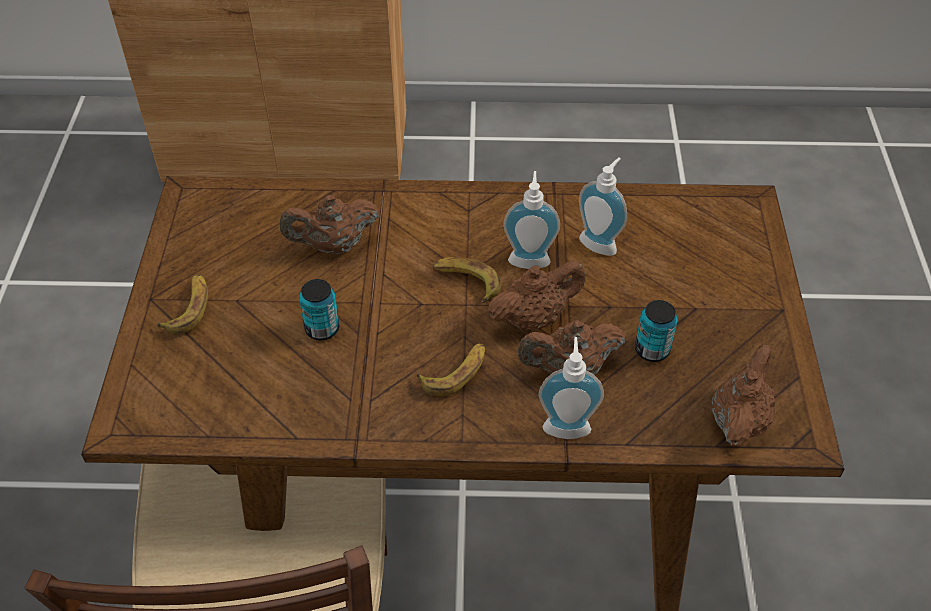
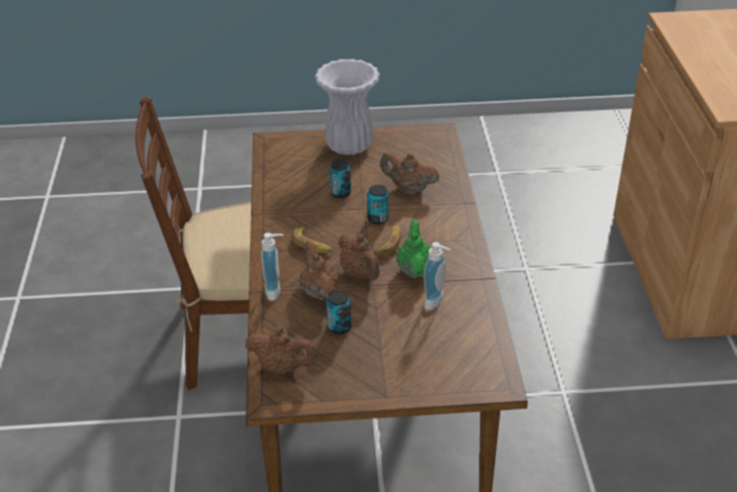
camera: 85 degrees right, 10 degrees down
(189, 308) = (350, 147): banana -> white vase
(333, 246) = (408, 189): brown teapot -> brown teapot turned 45 degrees counterclockwise
(402, 288) = (378, 219): none -> can
(529, 258) = (414, 269): soap dispenser -> green teapot

